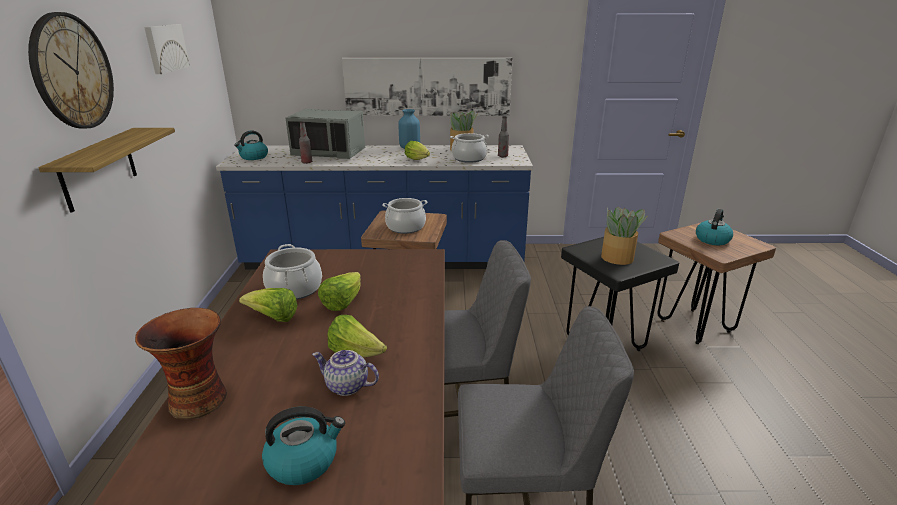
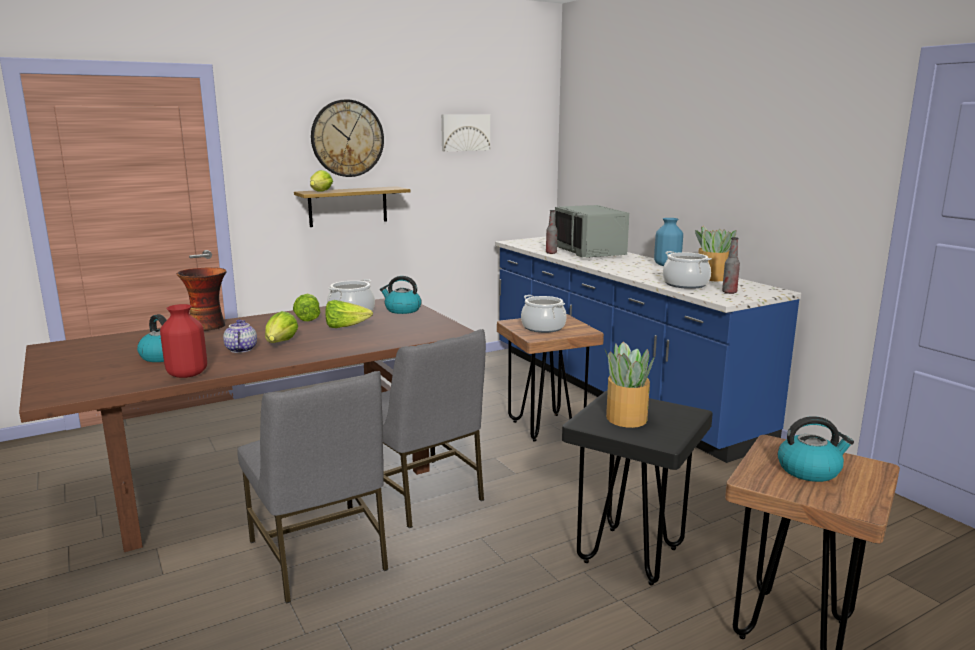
camera: 60 degrees right, 10 degrees down
(253, 157) = (533, 242): kettle -> kettle (402, 310)
(408, 446) = (187, 374): none -> red vase
(418, 160) = (636, 273): lettuce -> lettuce (320, 192)
(427, 86) = (705, 195): picture -> none

